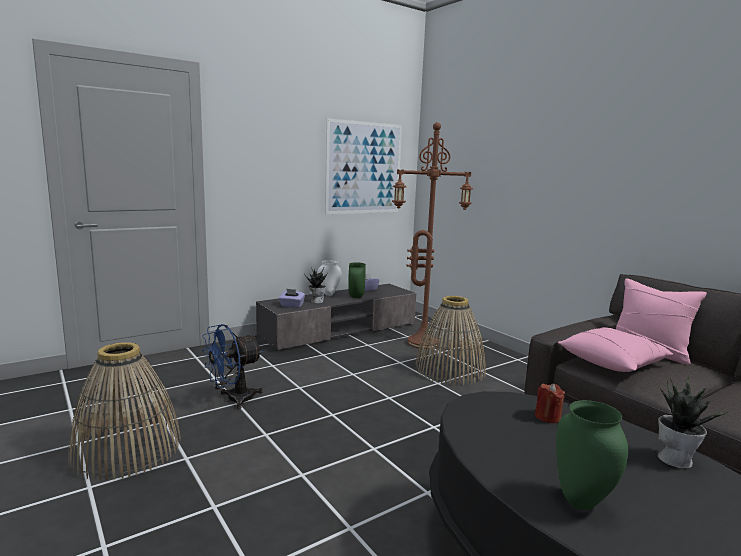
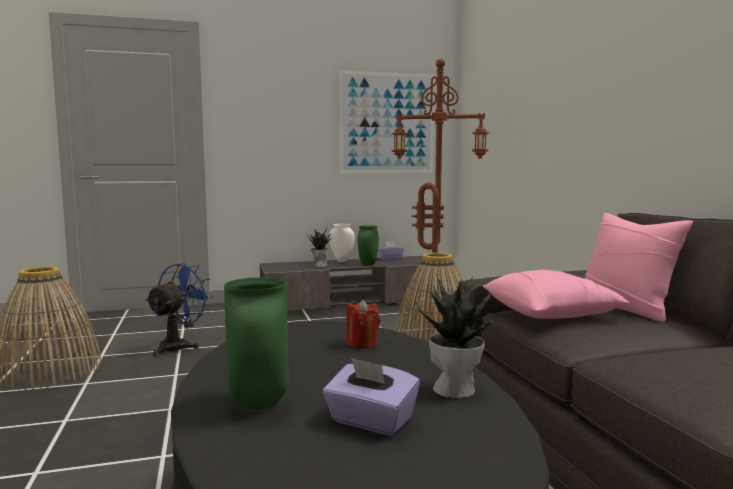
camera: 20 degrees right, 5 degrees down
(233, 400) = (179, 346): blue fan -> blue fan turned 135 degrees clockwise
(291, 306) = (288, 267): purple tissue box -> purple tissue box (370, 422)

